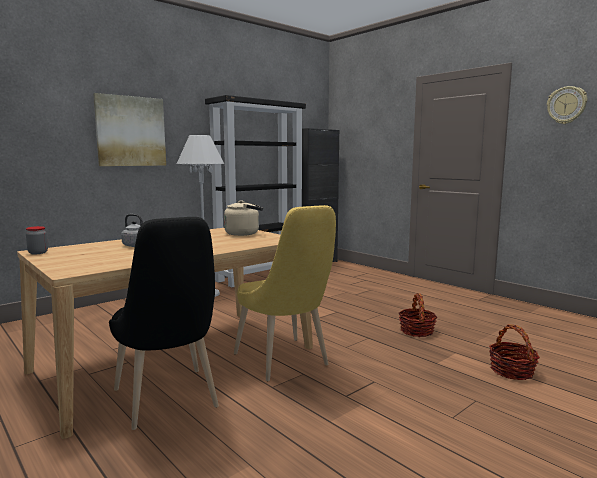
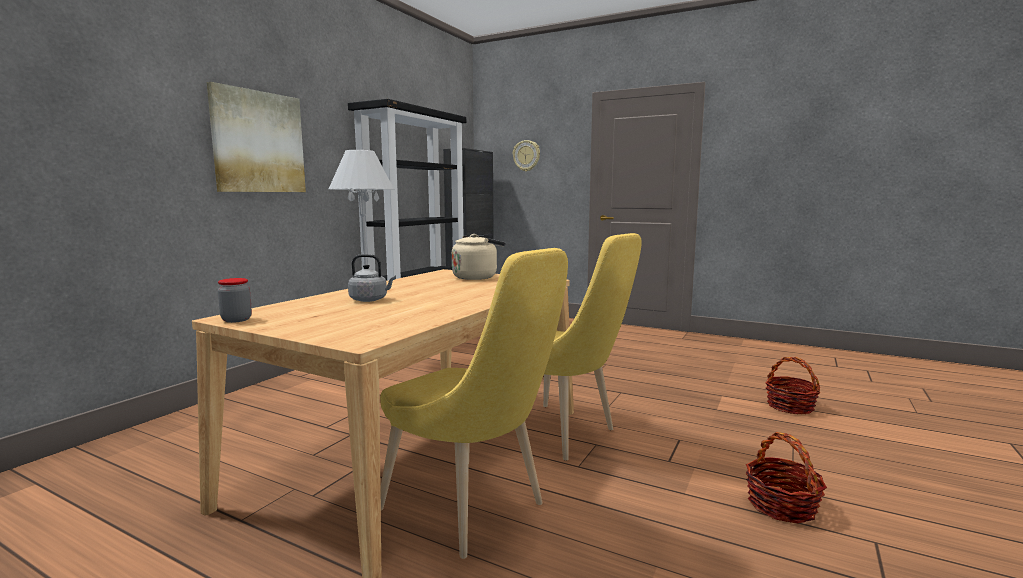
camera: 20 degrees left, 0 degrees up
(168, 402) = (471, 510): black chair -> yellow chair
(416, 331) = (661, 378): basket -> basket (782, 506)
(566, 105) = (765, 129): wall clock -> wall clock (526, 156)

